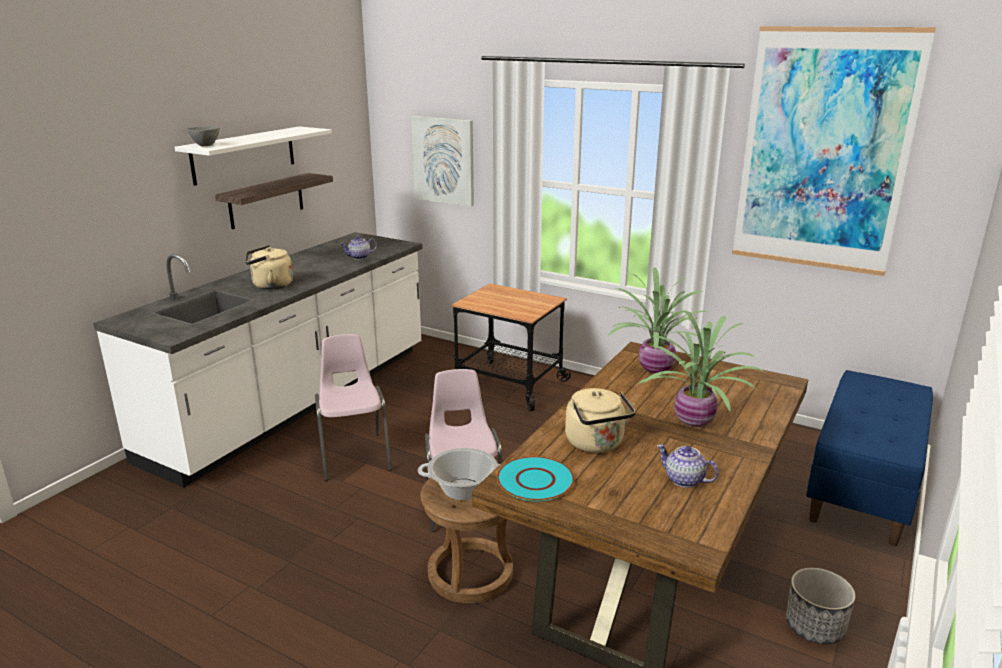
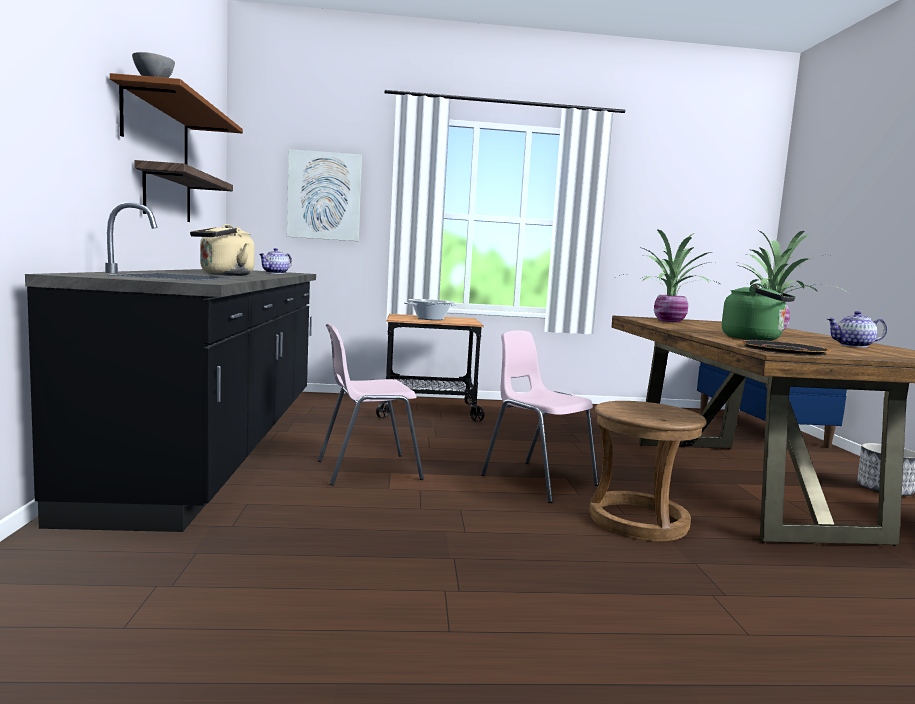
camera: 35 degrees left, 15 degrees down
(244, 155) = (157, 127): white shelf -> brown shelf
(296, 401) = (219, 444): white counter -> black counter
(354, 455) = (367, 470): pink chair -> pink chair turned 60 degrees counterclockwise
(463, 489) = (643, 411): cooking pot -> cooking pot (430, 319)
(535, 480) = (784, 349): turquoise plate -> black plate
(596, 444) = (755, 339): beige kettle -> green kettle
(823, 151) = (675, 182): picture -> none

